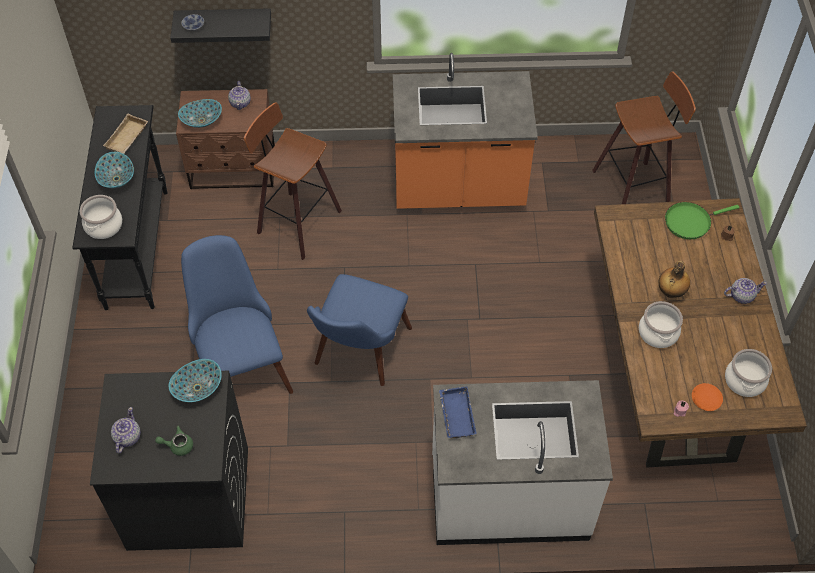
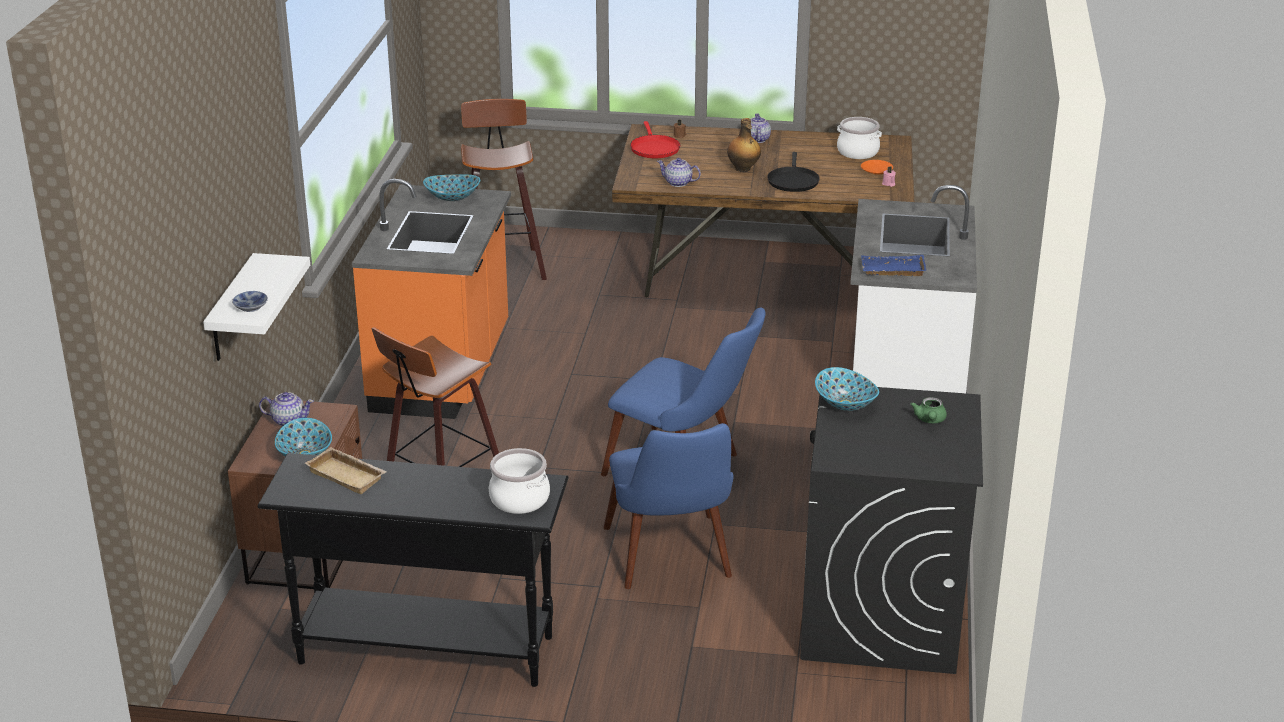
camera: 80 degrees left, 25 degrees down
(117, 179) = (429, 486): bowl -> bowl (452, 197)
(127, 437) = (915, 455): teapot -> teapot (678, 183)
(224, 23) = (231, 310): black shelf -> white shelf
(239, 363) = (672, 562): blue chair -> blue chair turned 90 degrees counterclockwise
(657, 333) = (792, 181): cooking pot -> black frying pan
(690, 222) = (654, 148): green frying pan -> red frying pan

